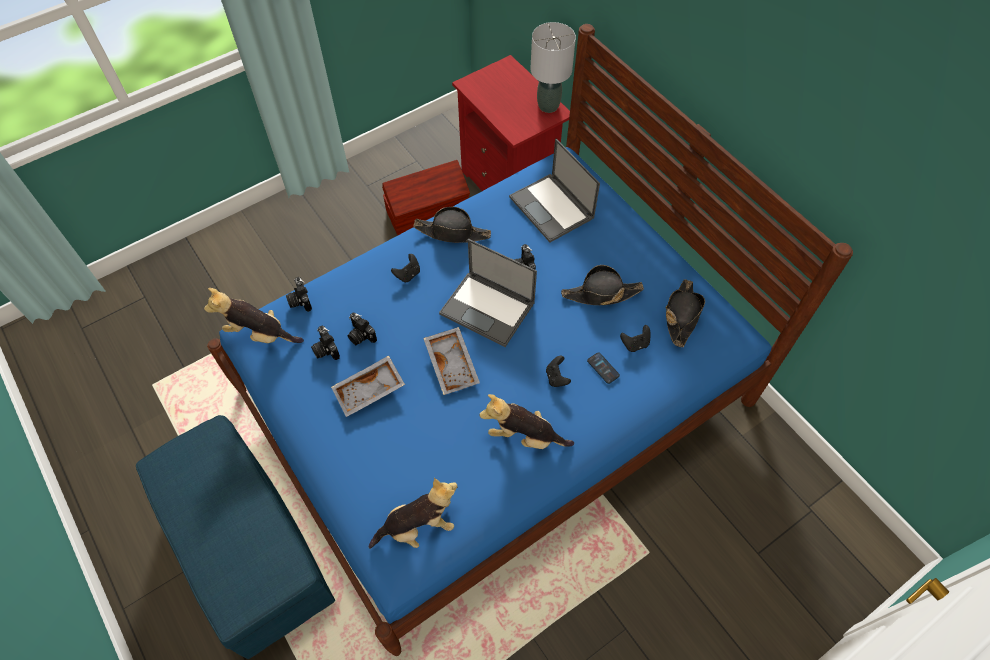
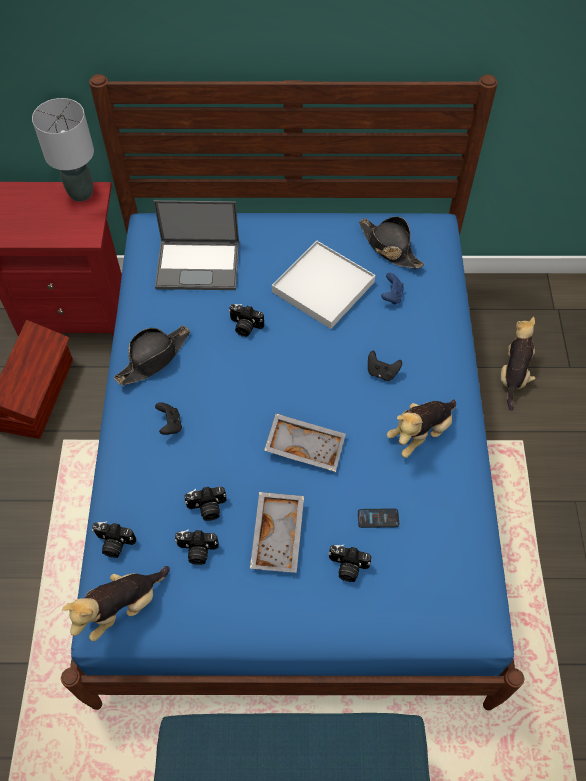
camera: 55 degrees left, 0 degrees up
(375, 449) = (347, 567): none -> camera
(418, 526) = (451, 575): plush toy -> plush toy (513, 375)
(488, 308) = (267, 380): laptop -> none
(601, 294) = (323, 287): black hat -> white tray
(603, 368) = (398, 333): phone -> phone (378, 518)
(635, 344) = (392, 296): black game controller -> blue game controller

